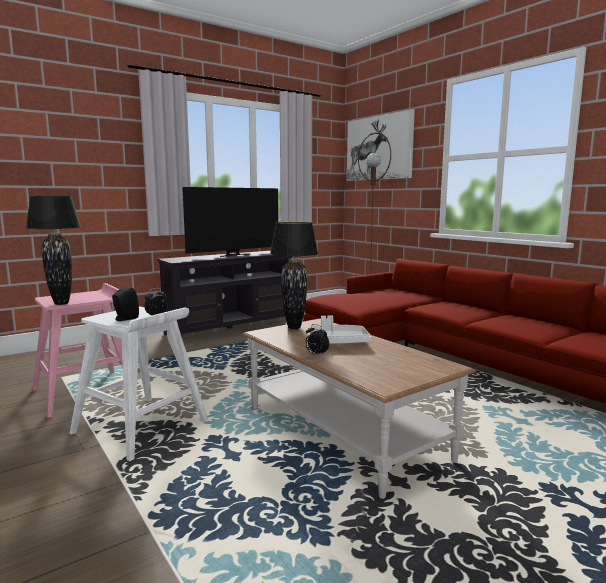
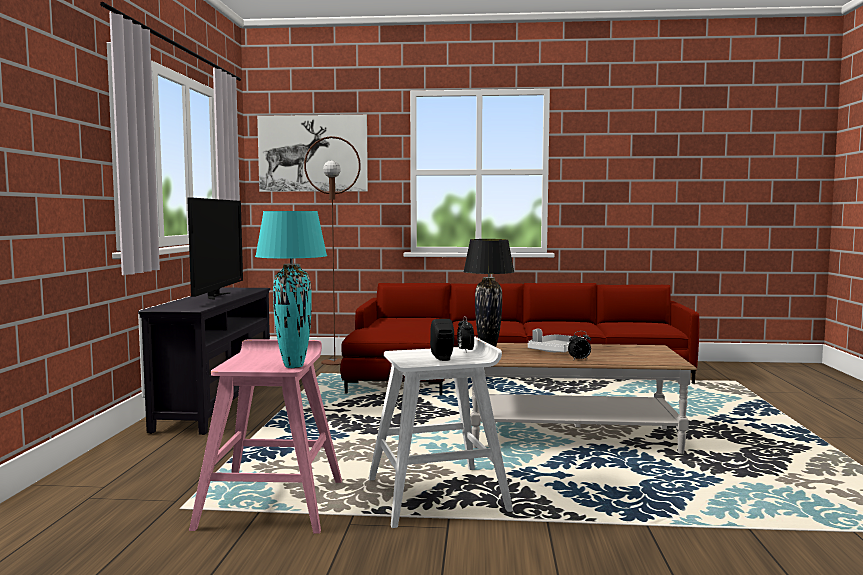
camera: 50 degrees left, 5 degrees down
(62, 303) = (294, 366): black table lamp -> turquoise table lamp

